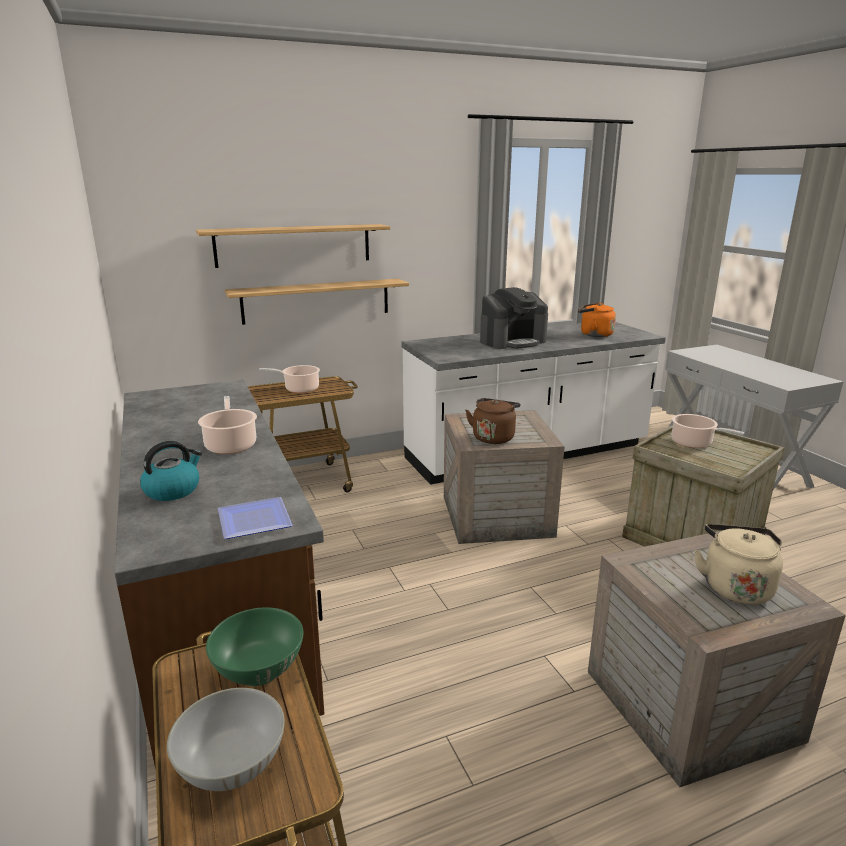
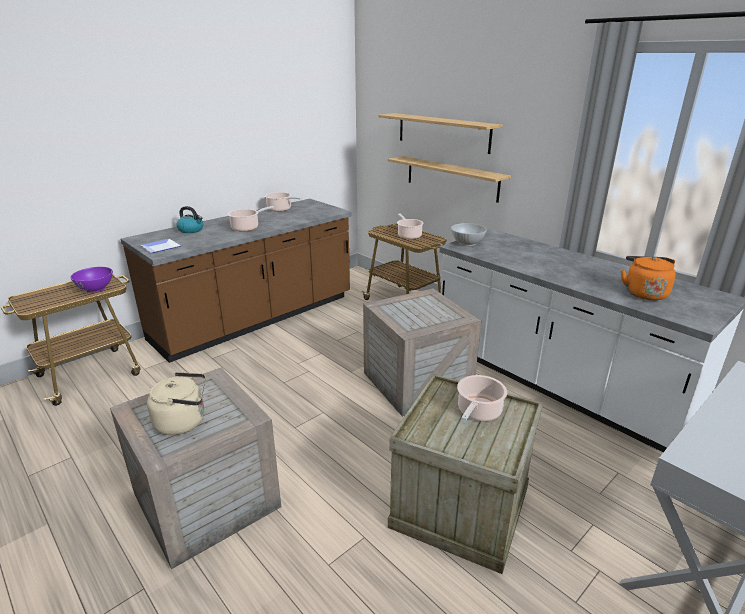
camera: 70 degrees right, 5 degrees up
(157, 415) = (280, 209): none -> cooking pot
(232, 766) = (46, 296): white bowl -> white bowl (467, 243)
(258, 670) = (96, 288): green bowl -> purple bowl
(493, 437) = (399, 311): brown kettle -> none
(512, 341) = (548, 261): coffee machine -> none

